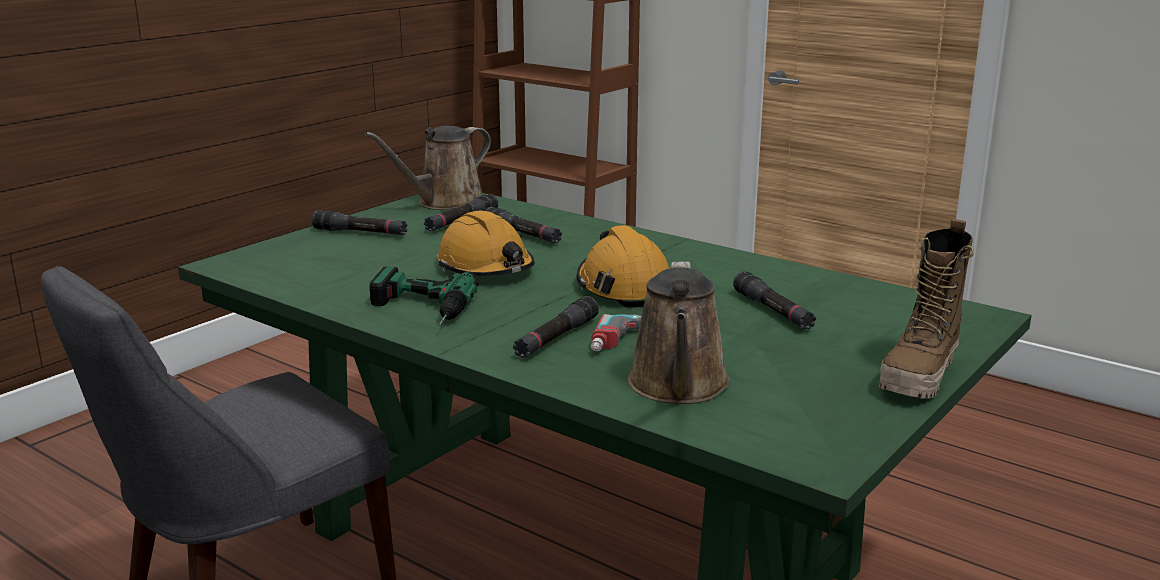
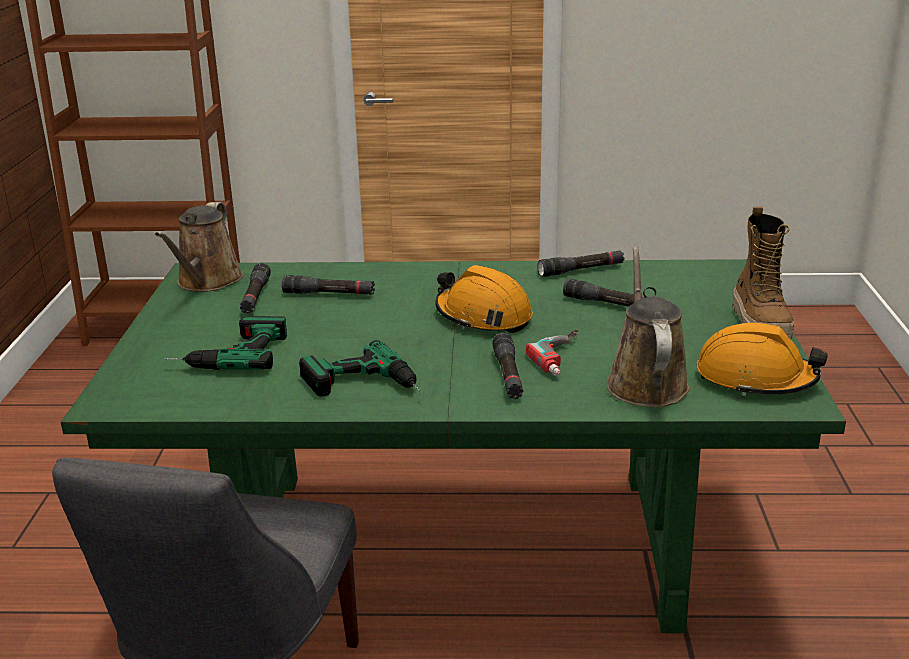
camera: 35 degrees left, 5 degrees up
(360, 233) = (182, 333): black flashlight -> black flashlight (581, 270)
(365, 255) = (228, 353): none -> power drill
(486, 268) = (353, 333): orange hard hat -> orange hard hat (755, 379)
(678, 387) = (645, 382): brown watering can -> brown watering can turned 150 degrees counterclockwise

